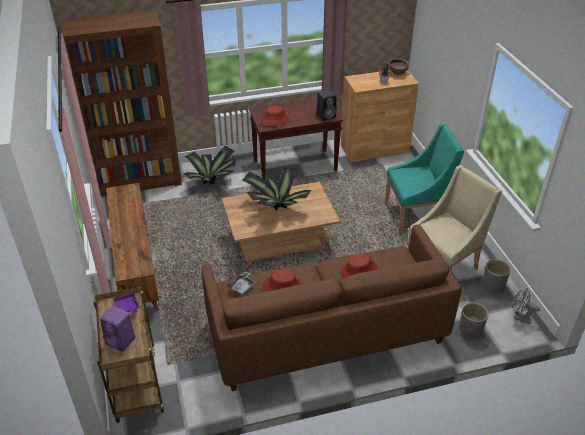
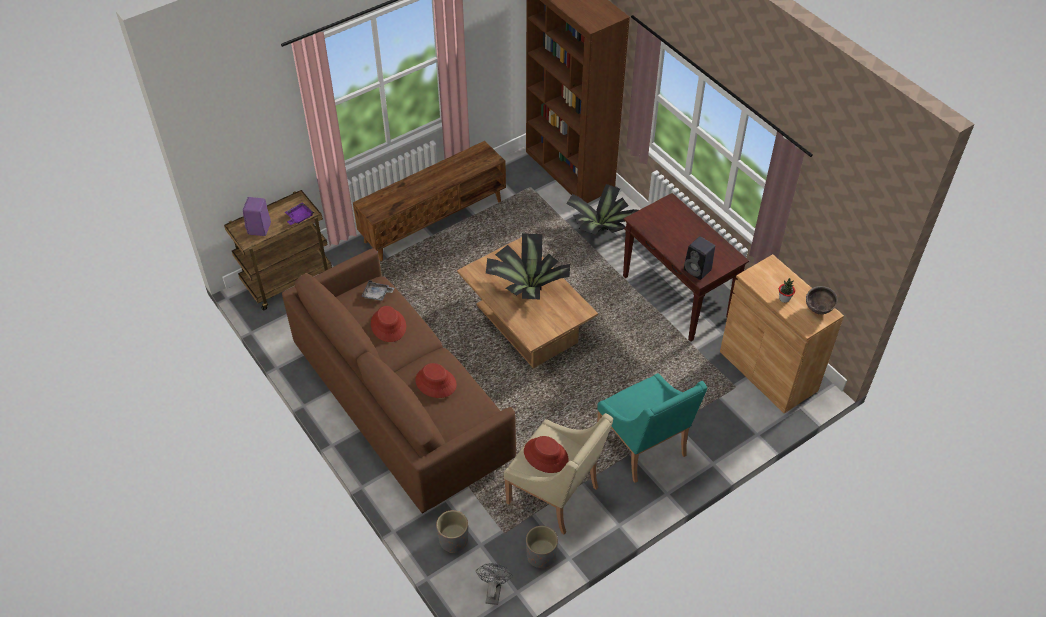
camera: 70 degrees right, 10 degrees up
(274, 119) = (659, 224): red hat -> red hat (546, 455)

